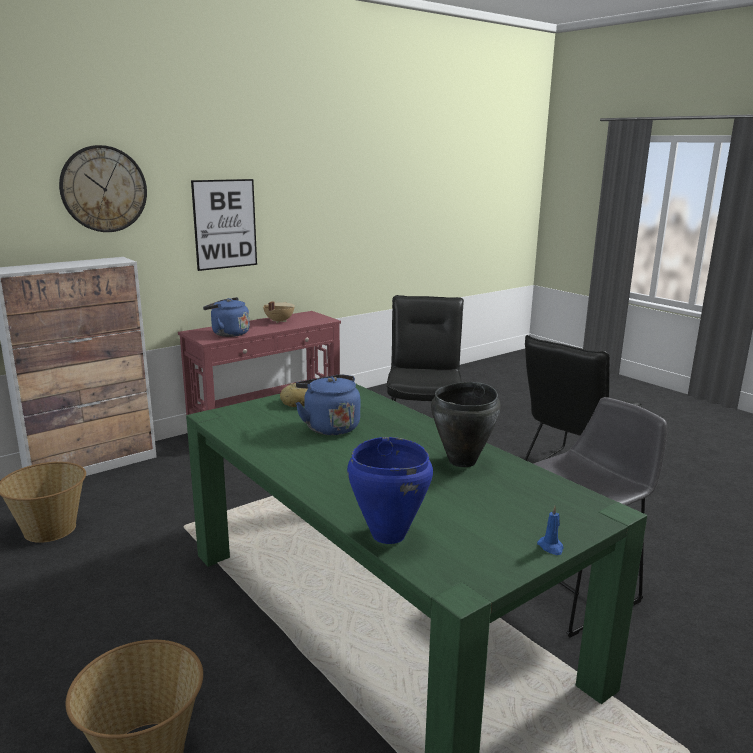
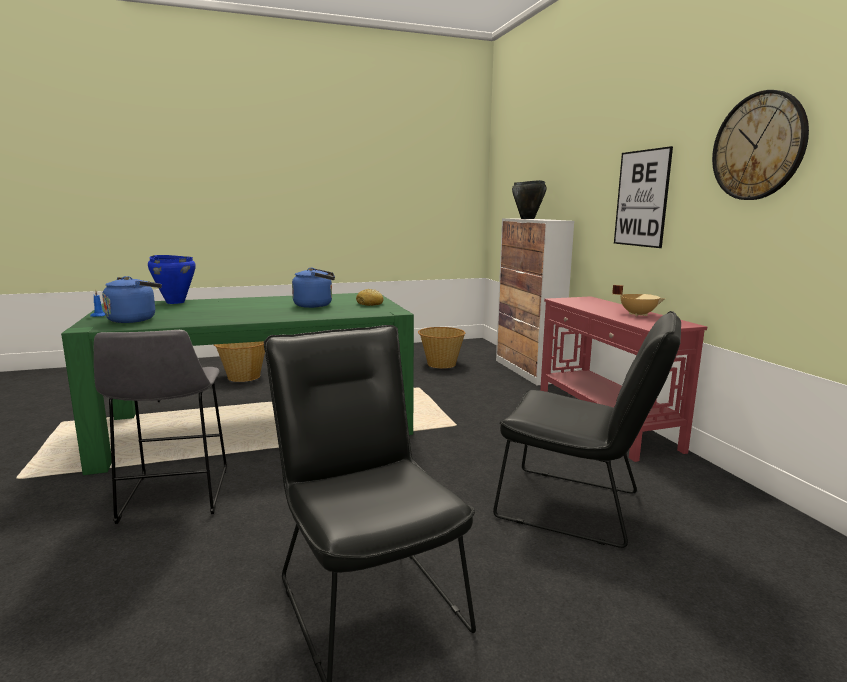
camera: 110 degrees right, 5 degrees down
(103, 189) = (575, 165): wall clock -> wall clock (758, 146)
(228, 333) = (581, 303): blue kettle -> blue kettle (134, 319)
(463, 461) = (211, 317): black cooking pot -> black cooking pot (527, 218)

